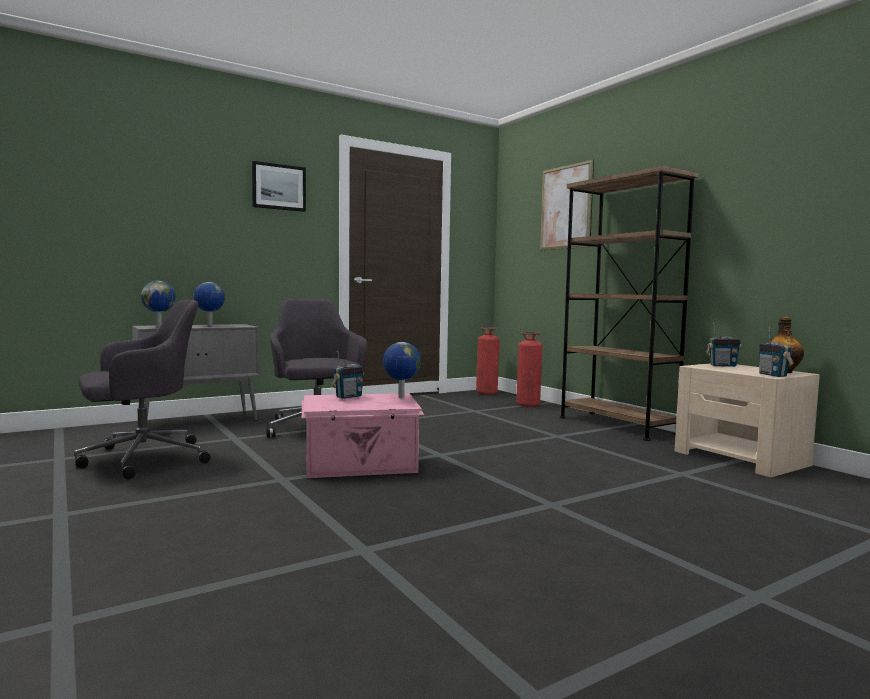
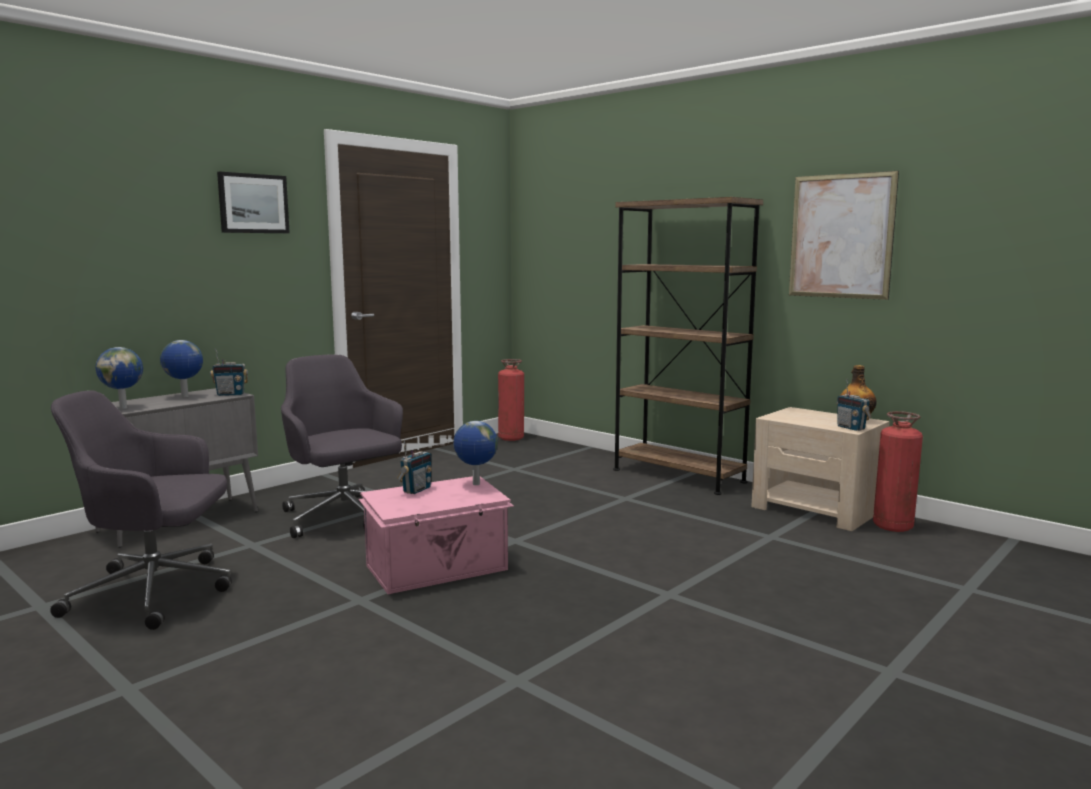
camera: 15 degrees left, 5 degrees up
(141, 459) = (156, 592): grey office chair -> grey office chair turned 135 degrees counterclockwise
(528, 405) = (568, 453): fire extinguisher -> fire extinguisher (892, 527)
(566, 207) = (604, 220): picture -> picture (841, 236)
(722, 366) = (796, 414): radio -> radio (231, 394)

